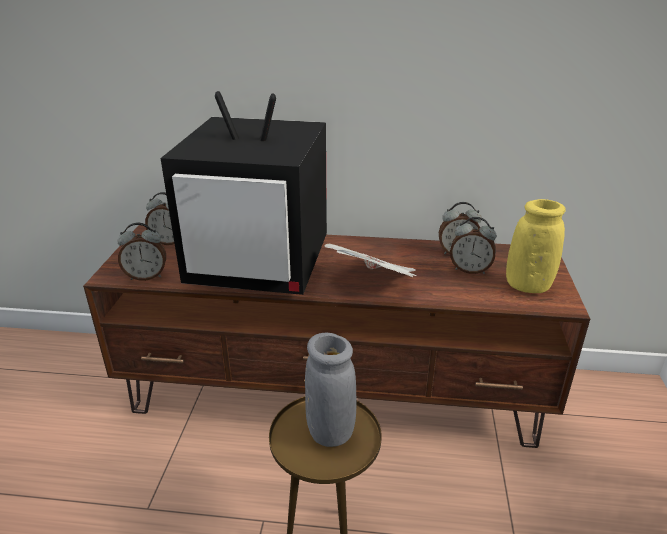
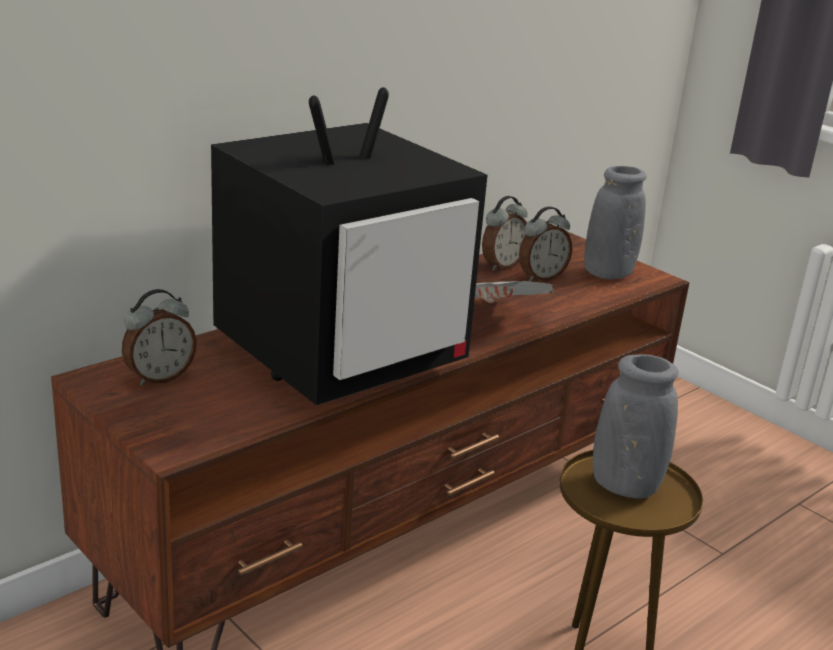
camera: 50 degrees left, 5 degrees down
(146, 276) = (227, 426): alarm clock -> none
(527, 286) = (607, 274): yellow vase -> grey vase

